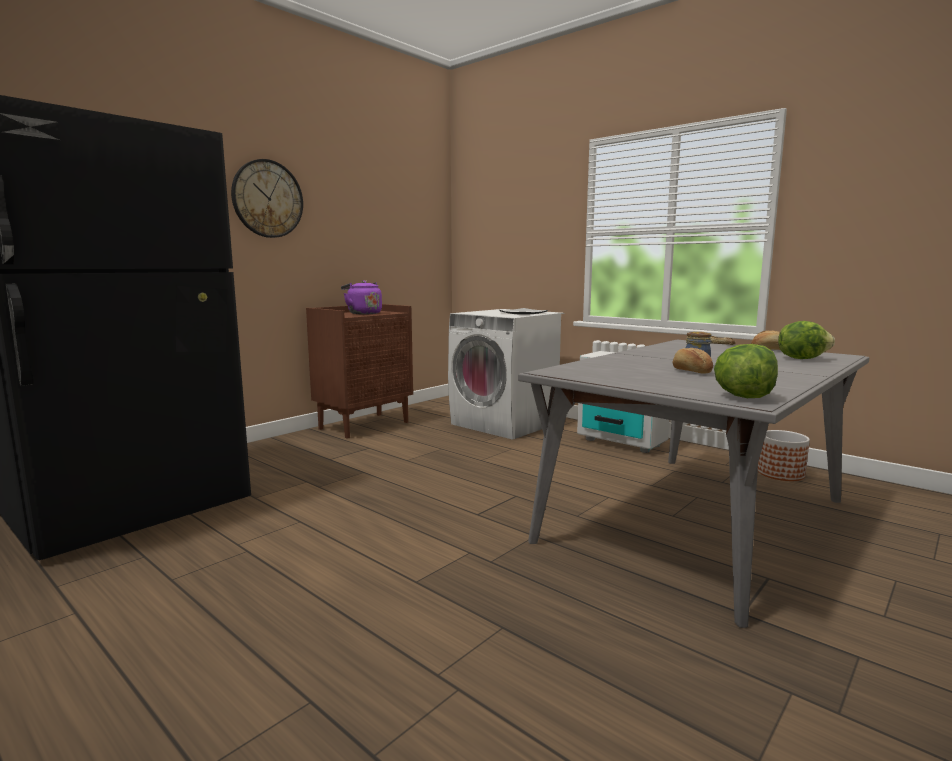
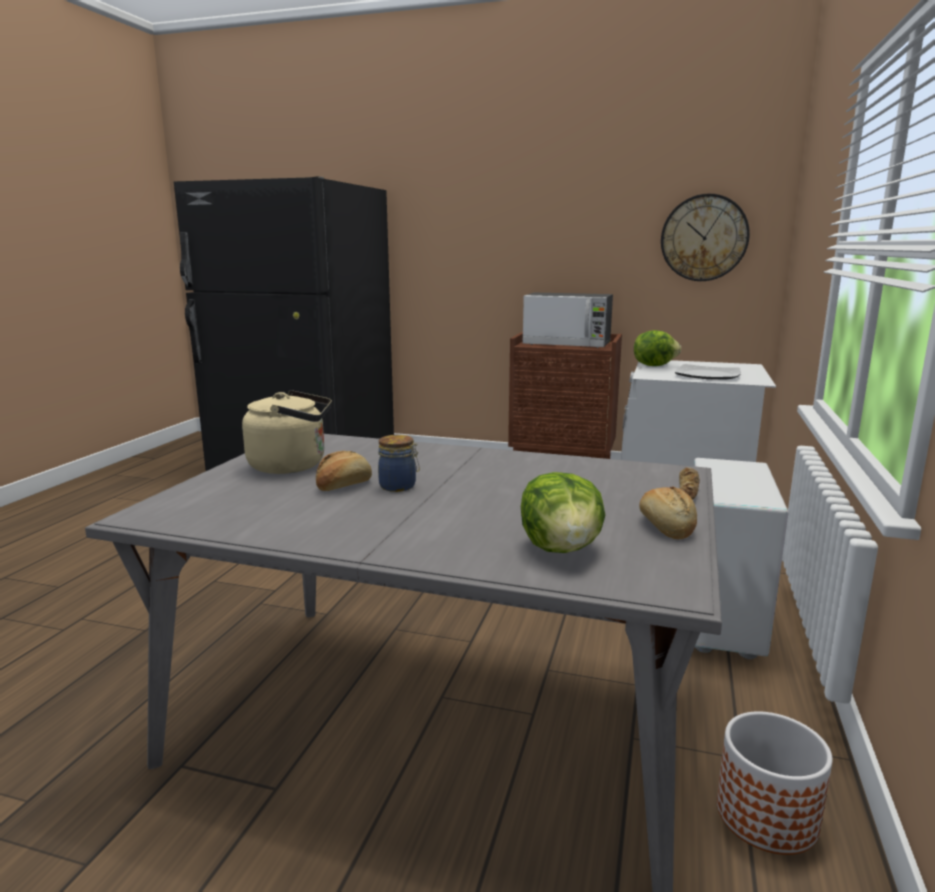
camera: 65 degrees right, 5 degrees up
(267, 199) = (495, 214): wall clock -> wall clock (704, 238)
(363, 313) = (567, 344): purple kettle -> microwave
(636, 376) = (292, 465): none -> beige kettle
(743, 396) = (173, 511): lettuce -> lettuce (654, 365)

